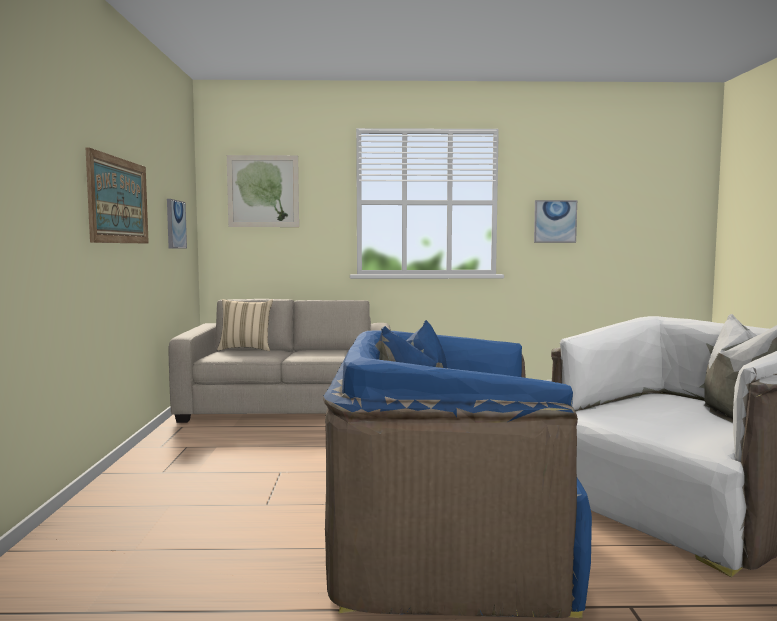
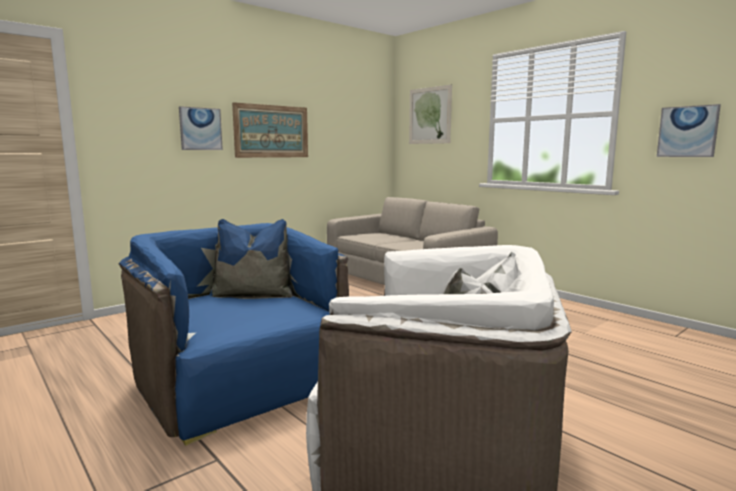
camera: 50 degrees right, 5 degrees up
(175, 224) = (354, 143): picture -> picture (200, 129)
(246, 349) = (391, 234): beige pillow -> none

